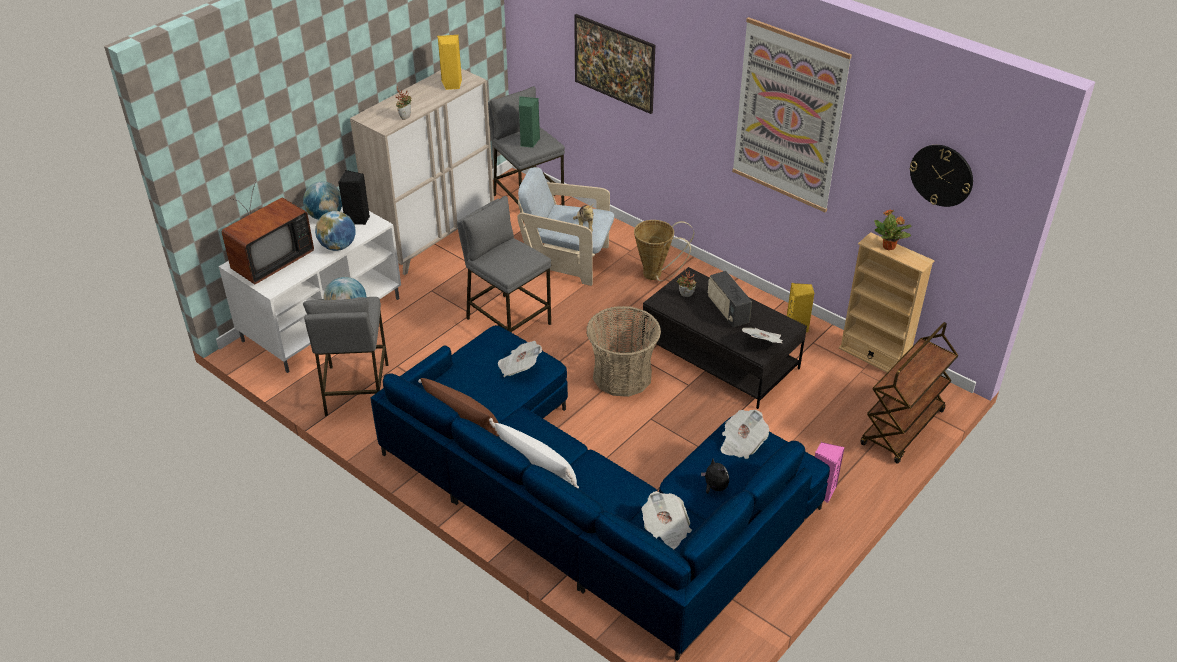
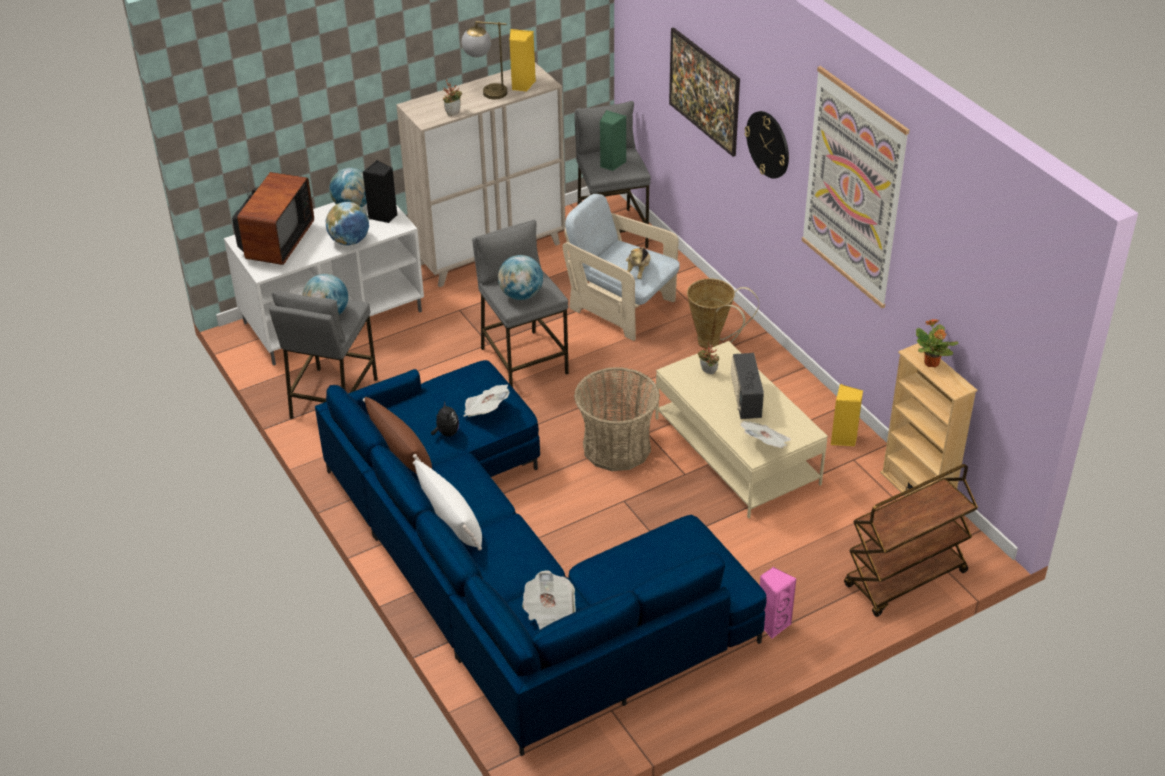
camera: 20 degrees right, 0 degrees up
(269, 261) = (274, 243): television -> television turned 45 degrees counterclockwise
(424, 95) = (486, 92): none -> table lamp
(510, 263) = (521, 295): none -> globe
(714, 487) = (624, 585): plush toy -> plush toy (446, 433)
(719, 357) = (736, 451): black coffee table -> beige coffee table
(741, 443) = (679, 546): newspaper -> none
(941, 175) = (987, 290): wall clock -> wall clock (768, 144)

